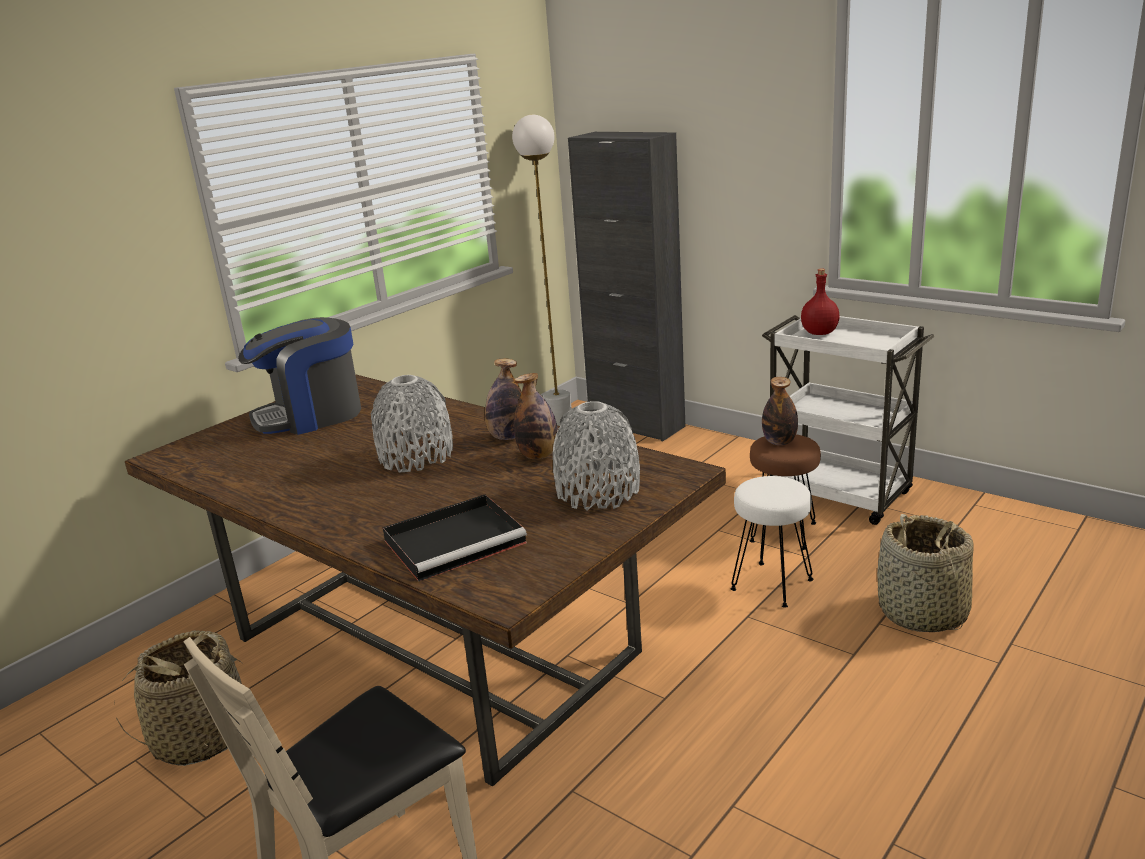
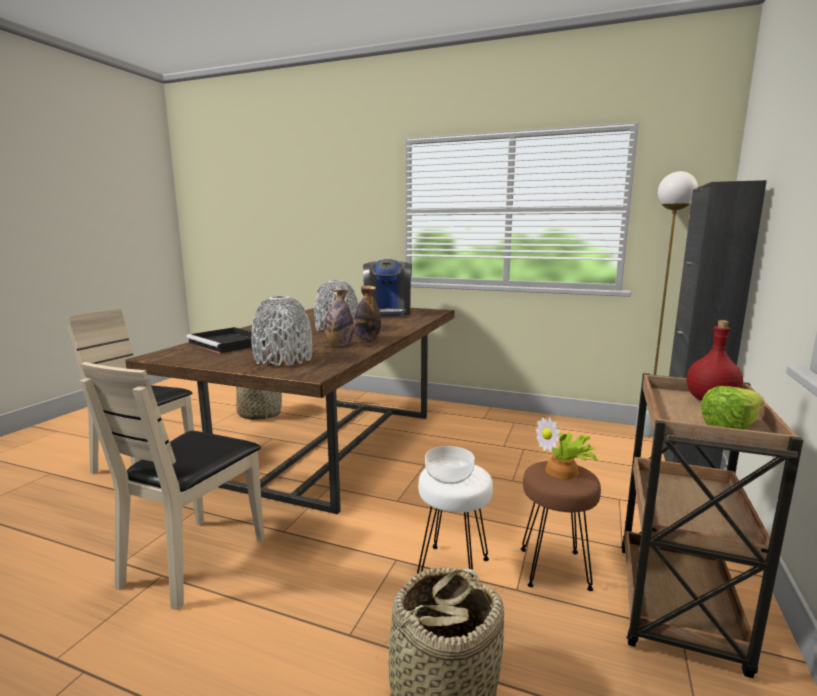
camera: 70 degrees right, 10 degrees down
(311, 416) = (388, 312): coffee machine -> coffee machine turned 135 degrees counterclockwise
(706, 777) = (194, 560): none -> beige chair
(774, 493) = (448, 475): none -> bowl
(779, 442) = (564, 471): bottle -> potted plant
(840, 495) = (677, 608): white cart -> brown cart
(875, 339) = (736, 427): none -> lettuce

